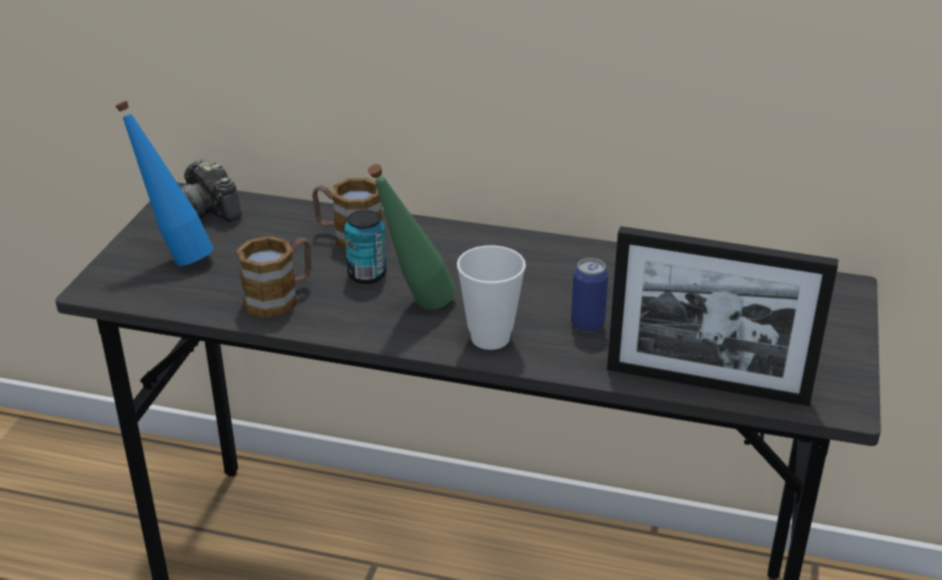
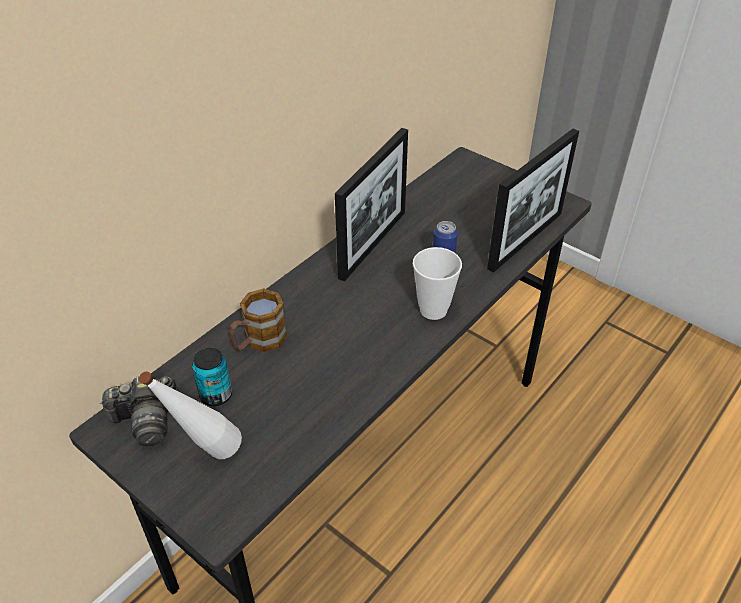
camera: 65 degrees left, 10 degrees up
(176, 256) = (206, 457): blue bottle -> white bottle
(280, 297) = (316, 404): mug -> none
(367, 275) = (318, 346): can -> can (216, 395)
(415, 308) = (377, 334): green bottle -> none
(576, 263) = (373, 244): none -> picture frame

